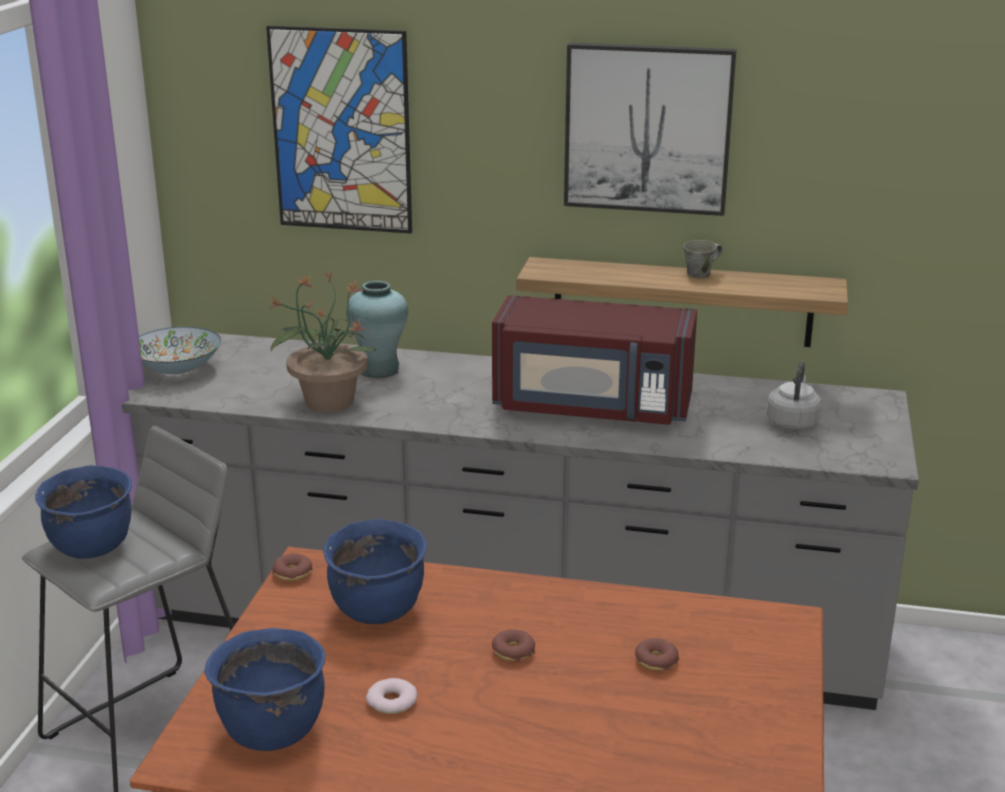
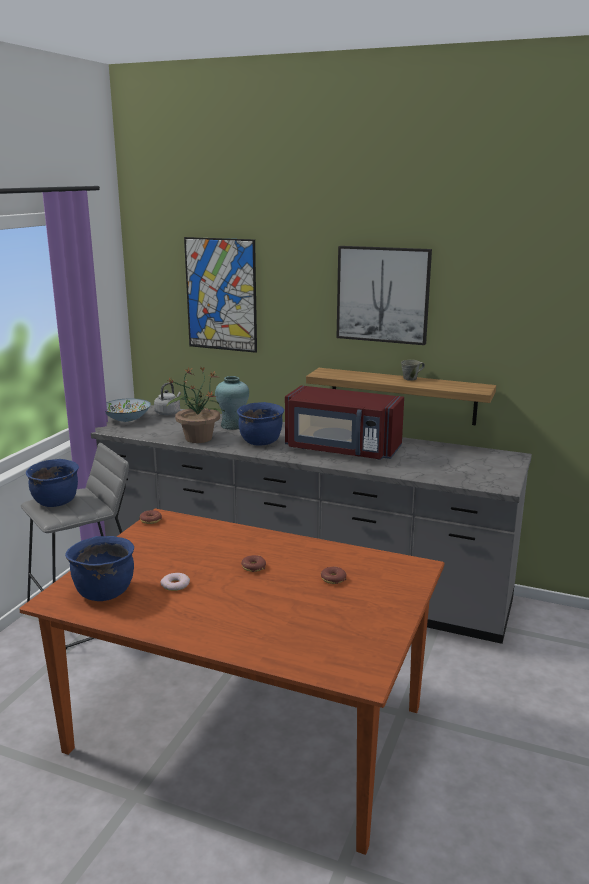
camera: 10 degrees right, 5 degrees down
(378, 610) = (188, 541): blue cooking pot -> blue cooking pot (261, 442)
(793, 422) = (455, 464): grey kettle -> grey kettle (168, 413)

